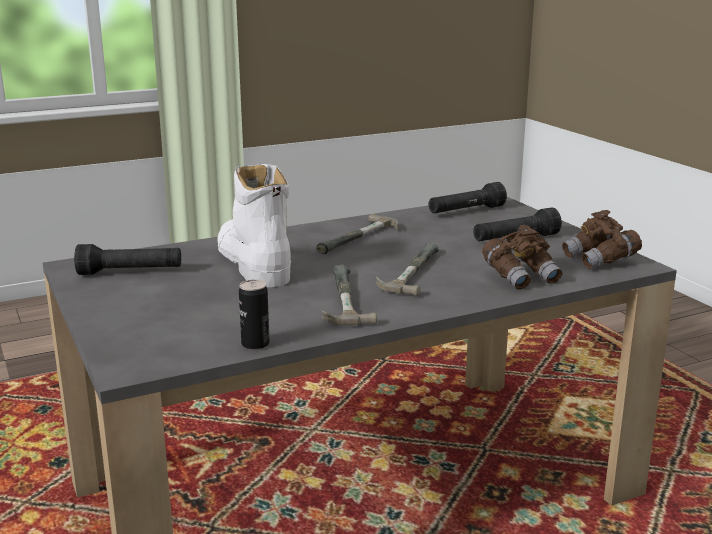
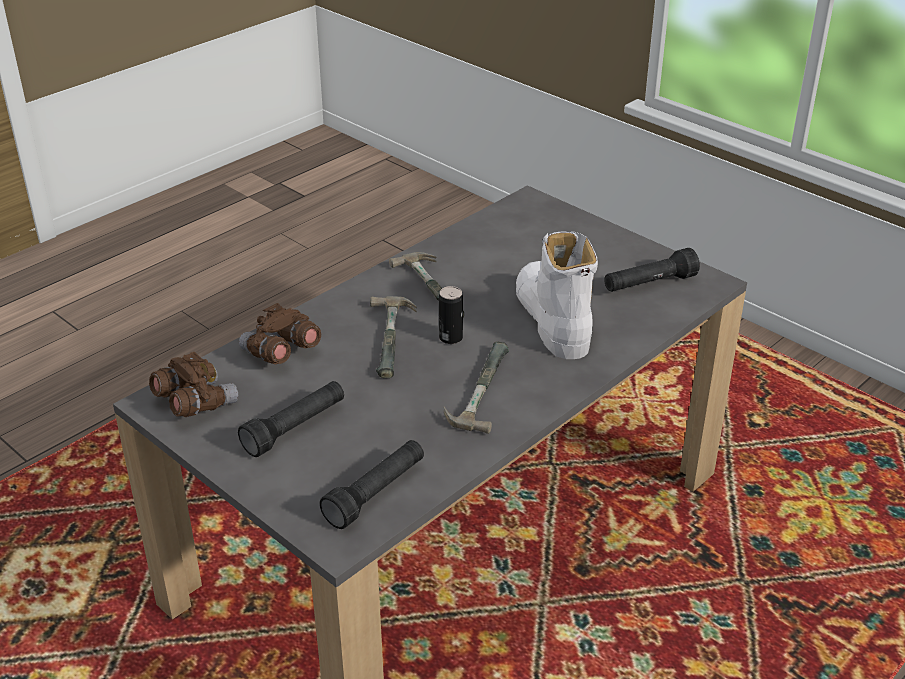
camera: 160 degrees right, 15 degrees up
(253, 264) = (552, 319): white boot -> white boot turned 150 degrees counterclockwise
(255, 344) = (466, 232): can -> can (450, 338)

